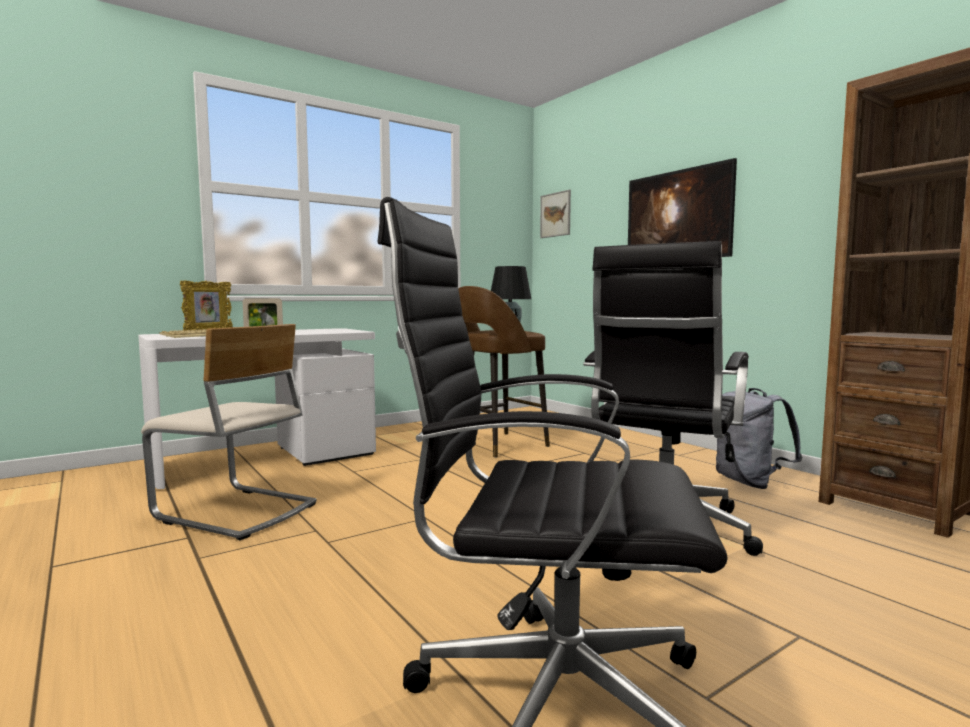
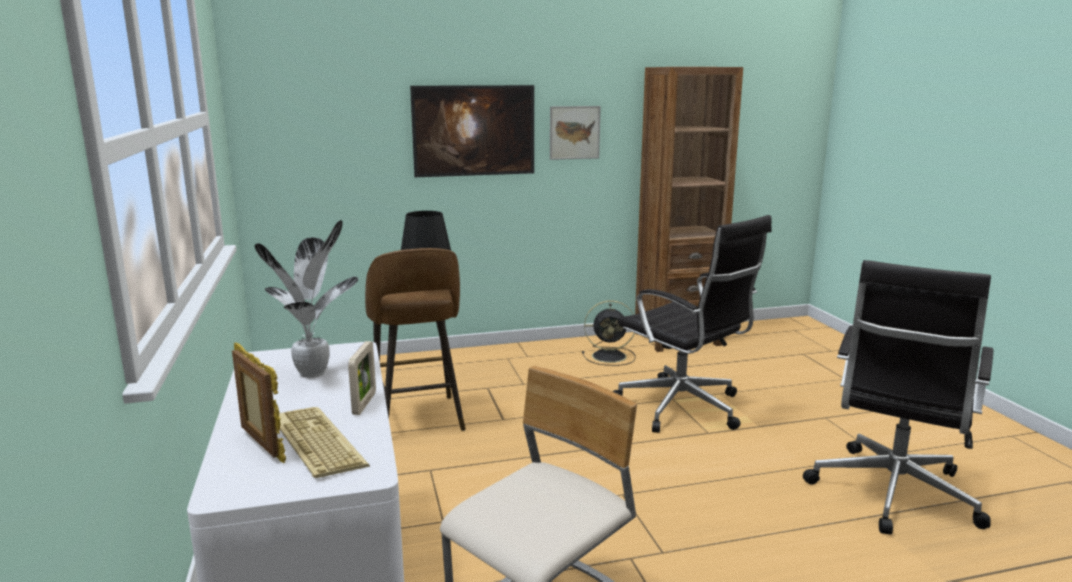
camera: 70 degrees left, 10 degrees up
(312, 331) = (314, 373): none -> potted plant
(555, 214) = (279, 110): picture -> picture (574, 132)
(750, 482) = (610, 356): grey backpack -> black fan

